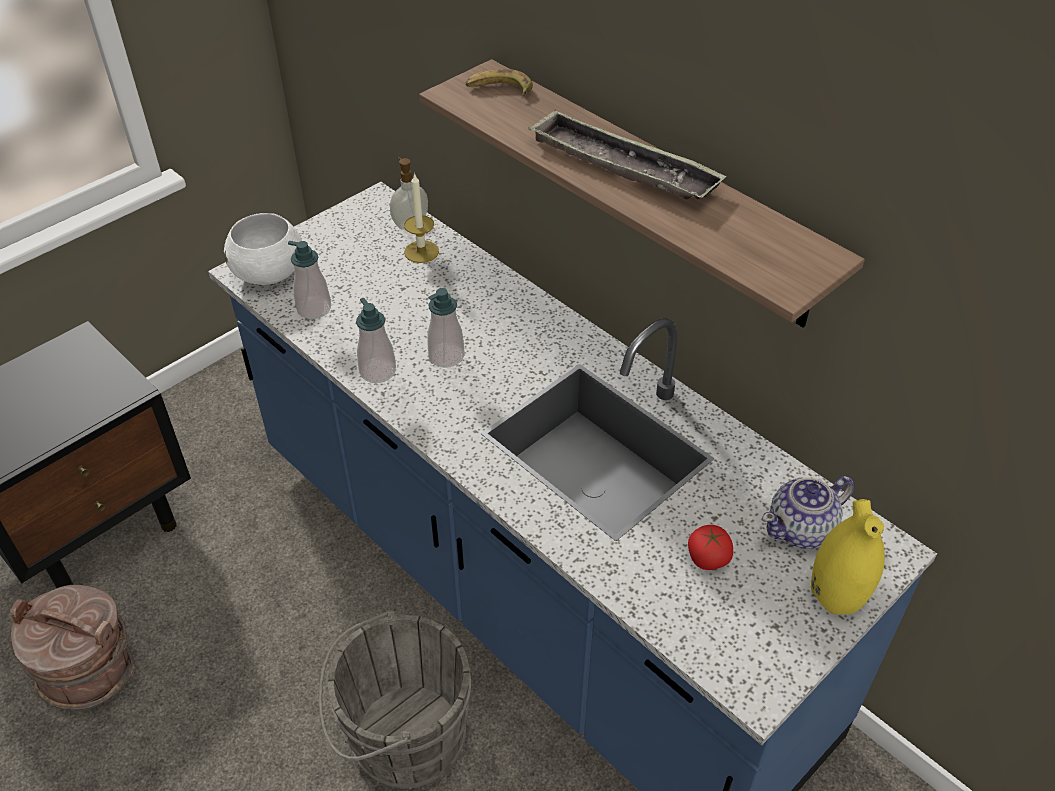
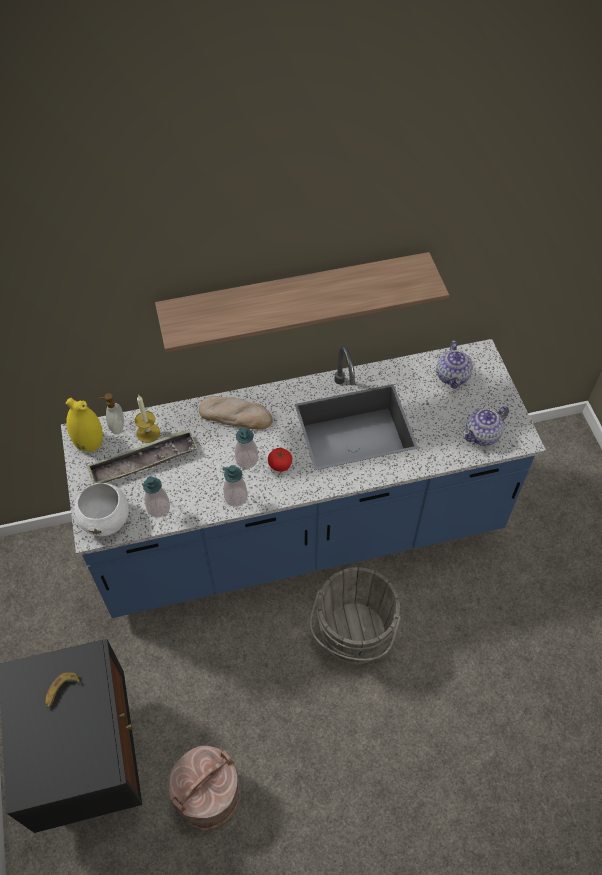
camera: 60 degrees left, 10 degrees up
(499, 89) = (191, 312): banana -> banana (62, 691)
(511, 315) = (236, 415): none -> bread
(623, 166) = (302, 296): tray -> tray (143, 461)
(707, 558) = (448, 418): tomato -> tomato (280, 465)
(715, 622) = (482, 434): none -> teapot
(837, 594) = (492, 384): yellow vase -> yellow vase (89, 442)

